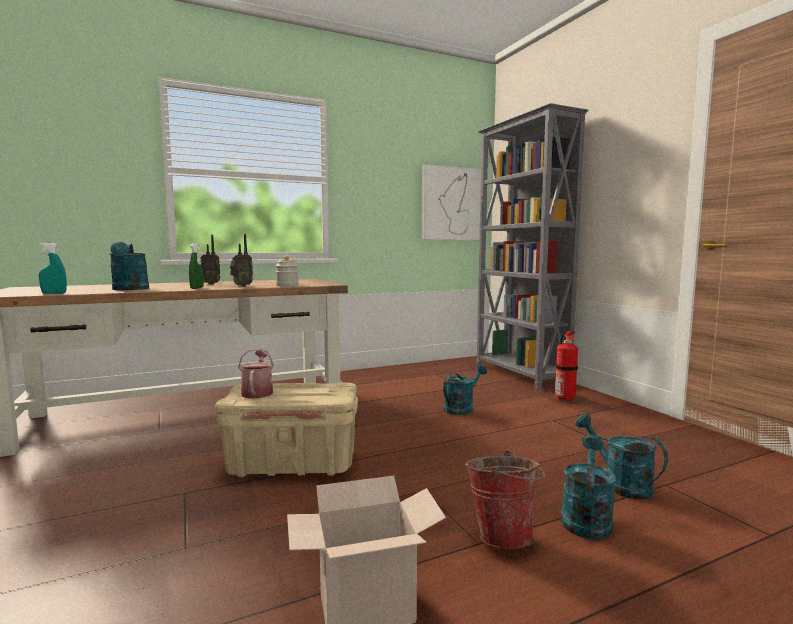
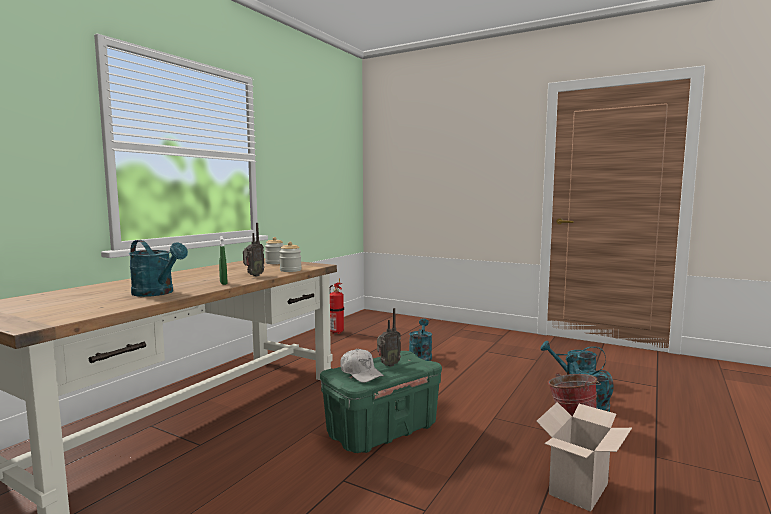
camera: 35 degrees left, 0 degrees up
(54, 293) = (104, 311): turquoise spray bottle -> none
(211, 284) = (200, 276): radio -> radio (388, 365)
(258, 392) = (361, 373): watering can -> white cap
(293, 464) = (382, 430): beige storage box -> green storage box
(306, 281) = (275, 263): none -> jar
(453, 204) = (340, 179): picture -> none
(520, 375) = (414, 322): grey bookcase -> none
(564, 398) = (468, 334): fire extinguisher -> fire extinguisher (335, 332)

